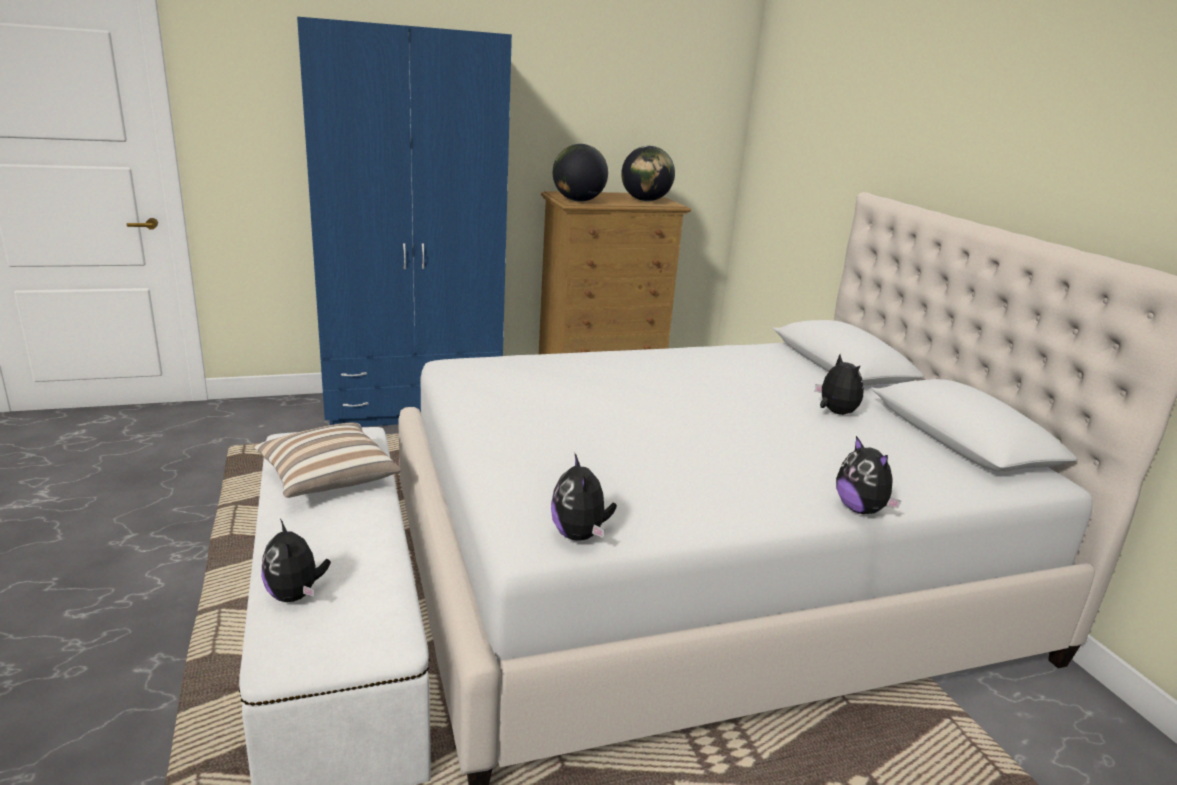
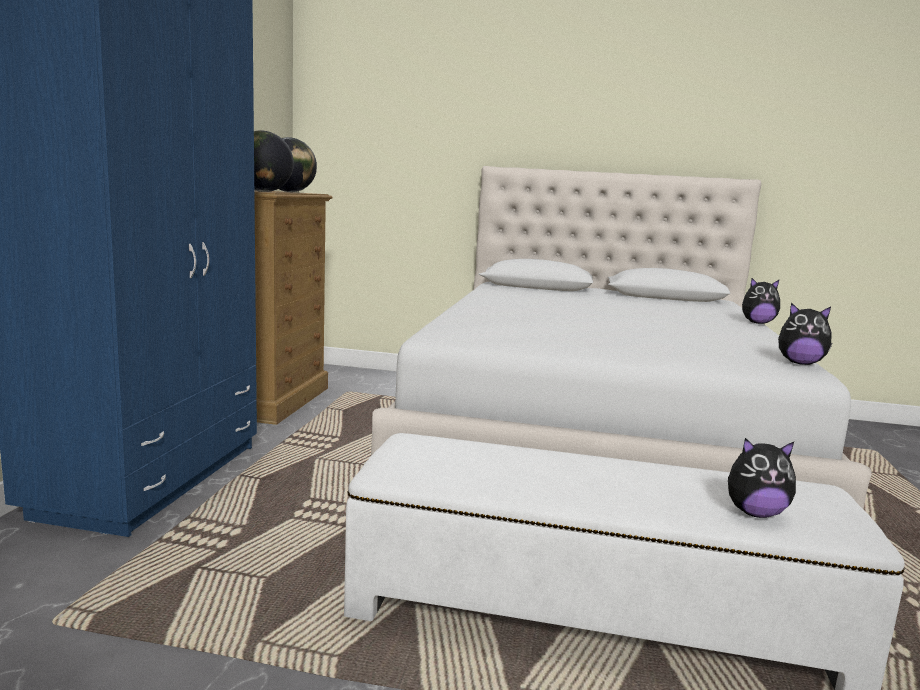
camera: 60 degrees left, 10 degrees down
(327, 479) = (516, 468): pillow -> none
(835, 412) = (618, 301): plush toy -> none

